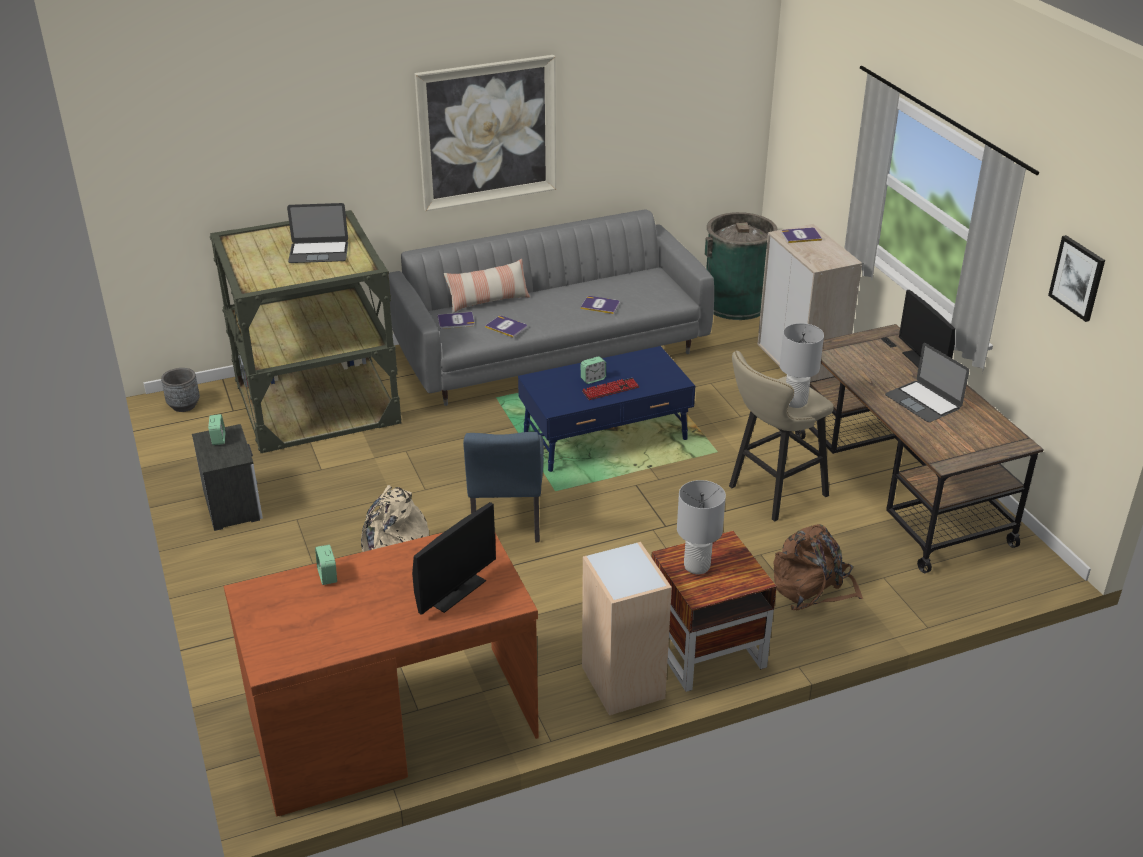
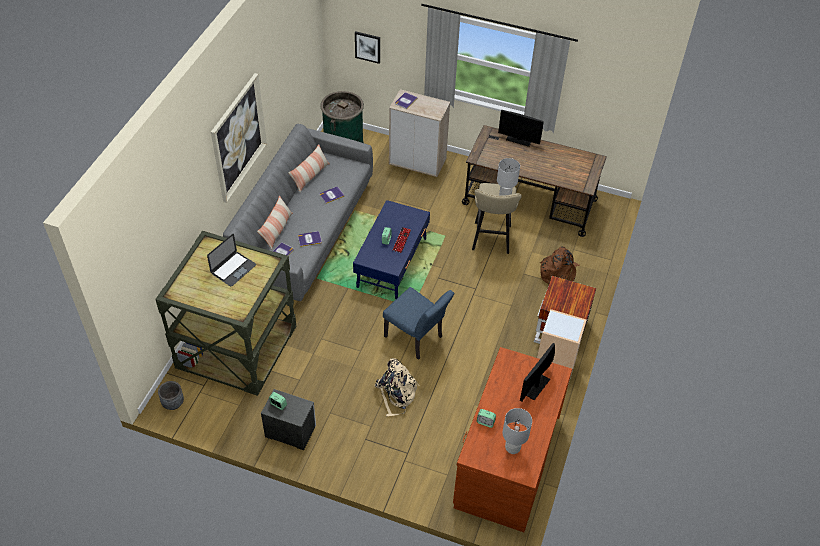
camera: 50 degrees left, 15 degrees up
(455, 590) = (536, 386): monitor -> monitor turned 135 degrees counterclockwise
(607, 278) = (310, 176): none -> pillow
(696, 568) = (563, 302): grey table lamp -> grey table lamp (512, 448)
(923, 401) = (544, 161): laptop -> none
(1077, 278) = (605, 78): picture -> picture (367, 47)

